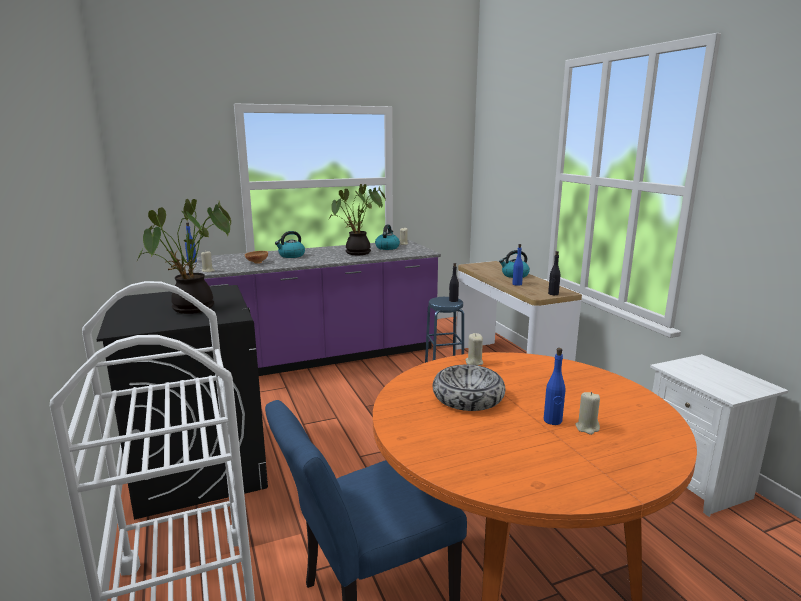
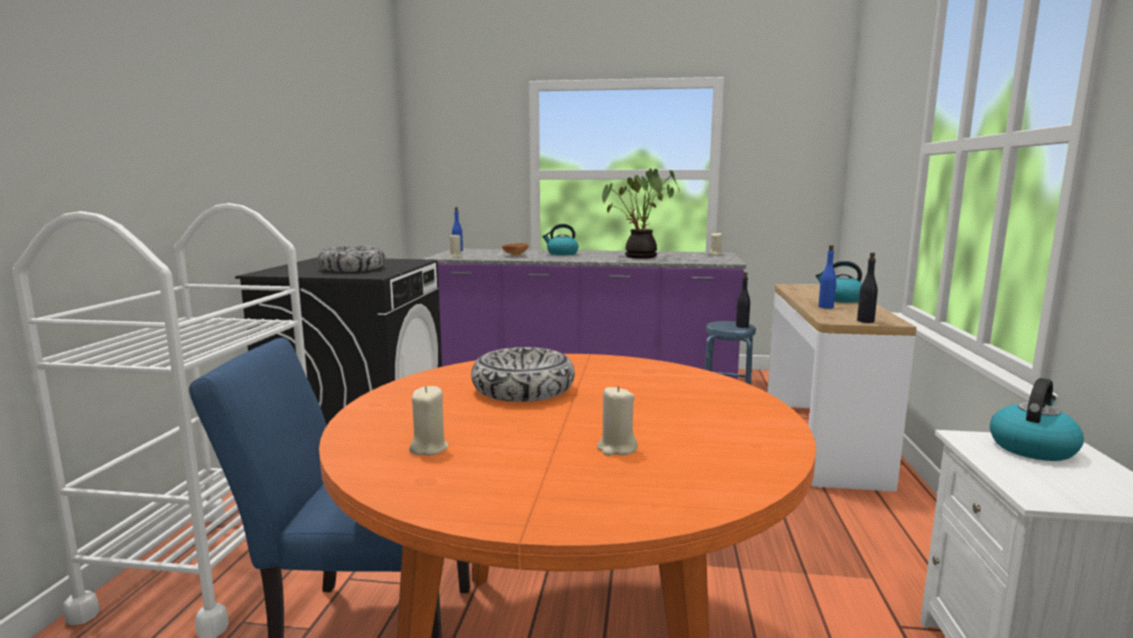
camera: 30 degrees right, 5 degrees down
(192, 309) = (352, 268): potted plant -> bowl
(387, 247) = (687, 255): kettle -> kettle (1032, 448)
(474, 362) = (601, 363): beige candle -> beige candle (429, 448)
(552, 421) = (583, 431): blue bottle -> none

